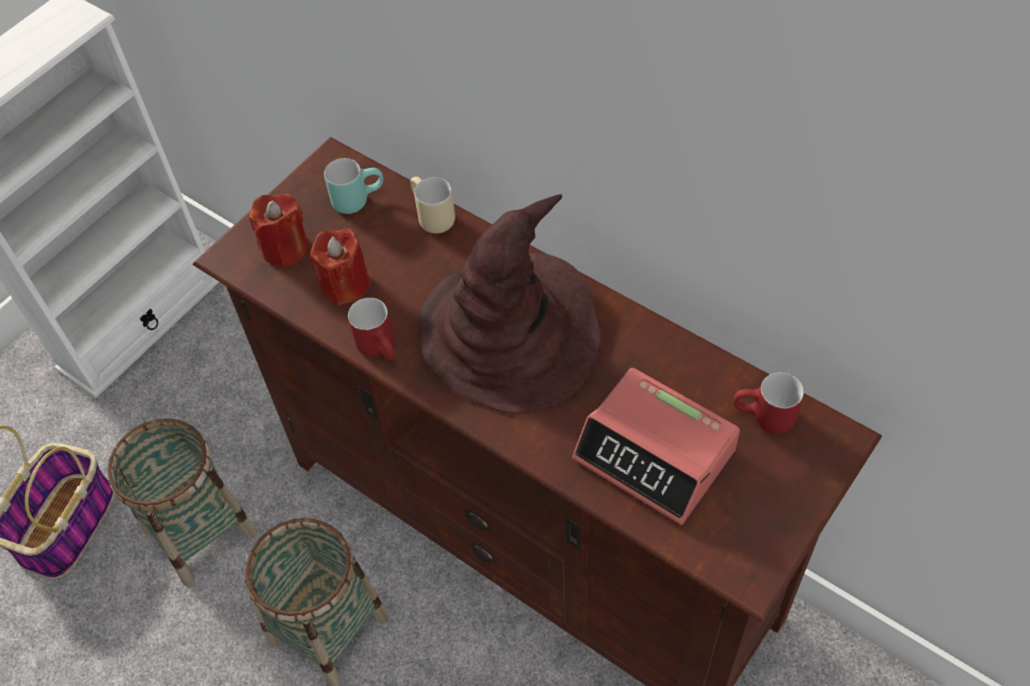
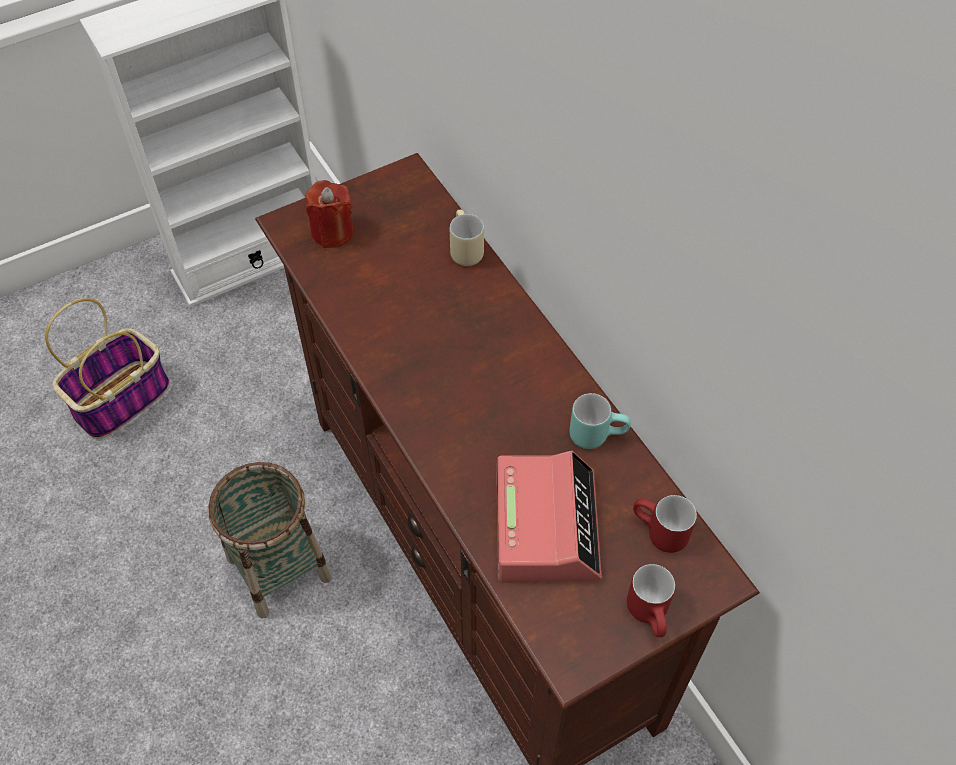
camera: 20 degrees right, 0 degrees up
(200, 531) = (218, 446): basket -> none
(345, 285) = (364, 280): red candle -> none
(357, 198) = (412, 212): turquoise mug -> turquoise mug (597, 433)
(382, 347) = (366, 344): red mug -> red mug (652, 614)
(511, 334) = (478, 373): brown hat -> none
(655, 455) = (546, 525): alarm clock -> alarm clock turned 150 degrees counterclockwise

